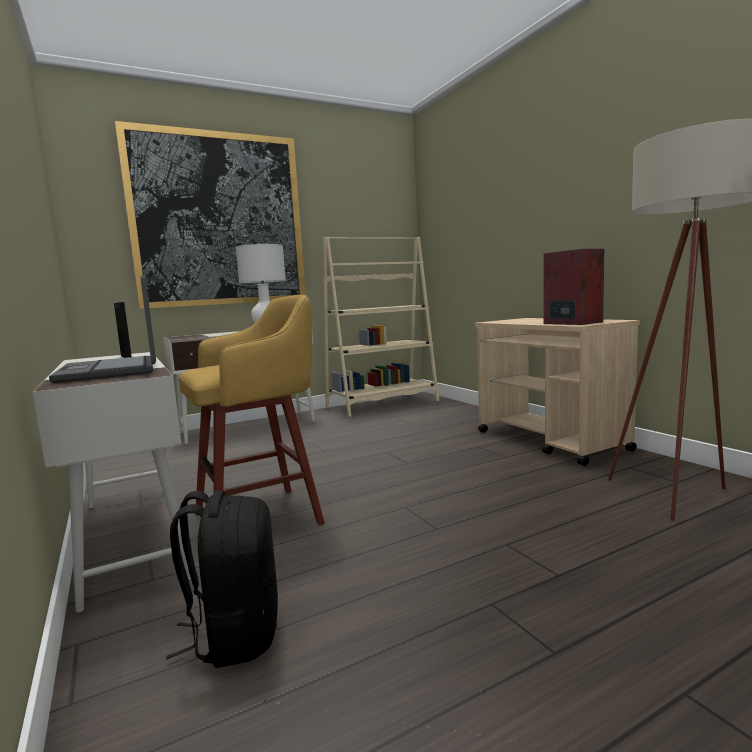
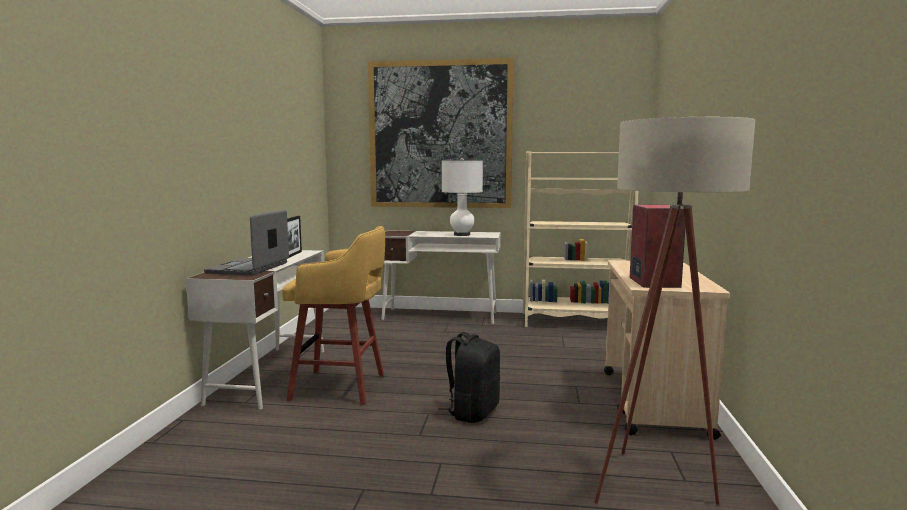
camera: 35 degrees right, 0 degrees up
(235, 634) = (236, 444): black backpack -> black backpack (472, 412)

